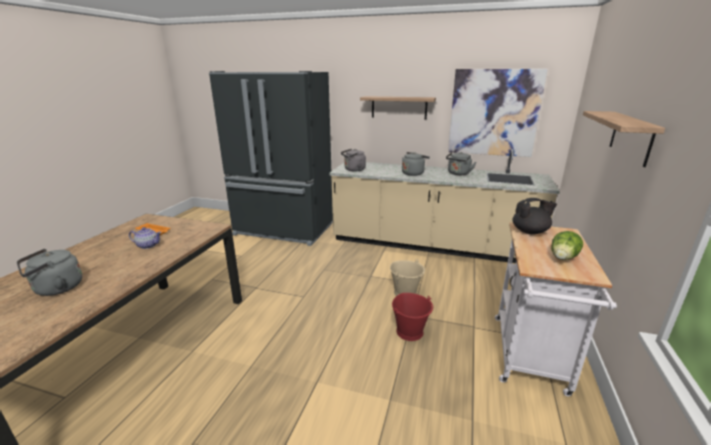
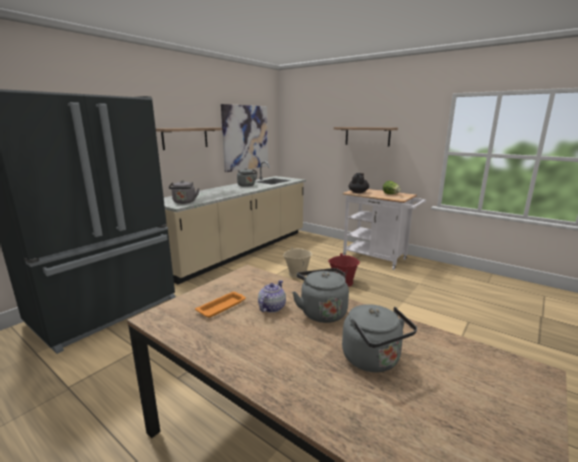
camera: 70 degrees left, 5 degrees down
(413, 173) = (227, 192): grey kettle -> grey kettle (322, 312)

